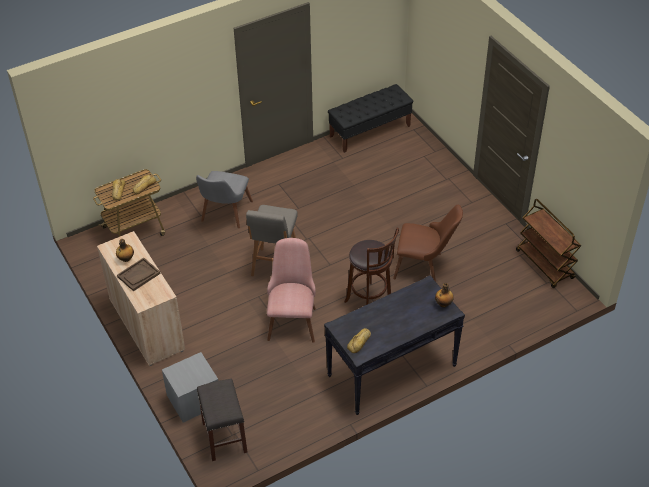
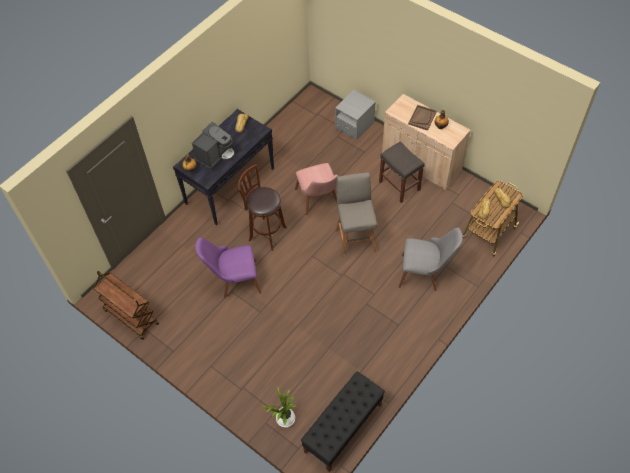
camera: 160 degrees right, 10 degrees up
(224, 215) = (425, 273): grey chair -> grey chair turned 105 degrees clockwise
(225, 438) = (321, 111): grey stool -> grey stool (399, 186)
(407, 312) = (215, 155): none -> coffee machine
(418, 149) = (284, 419): none -> potted plant
(425, 266) = (233, 280): brown chair -> purple chair

